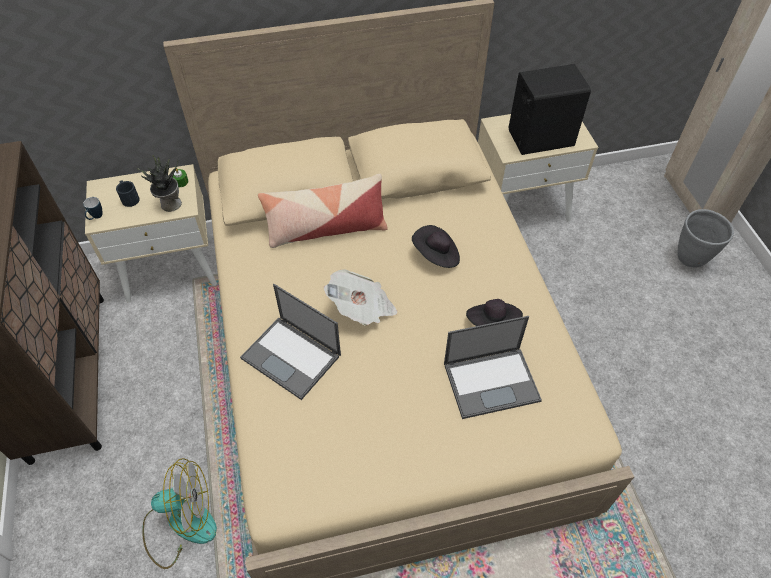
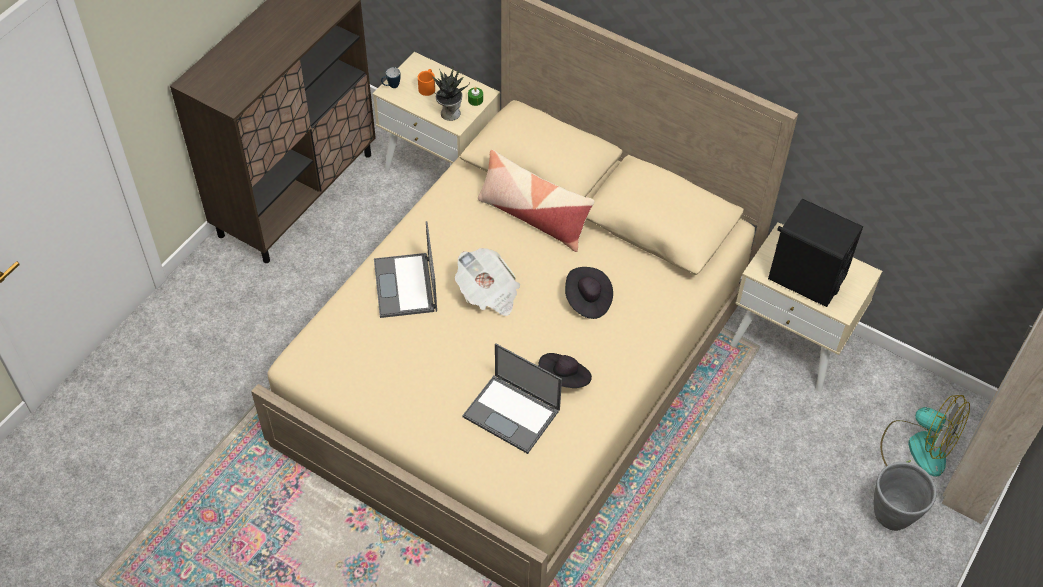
camera: 45 degrees right, 0 degrees up
(129, 198) = (427, 87): black mug -> orange mug
(180, 524) = (265, 354): fan -> fan (917, 447)

